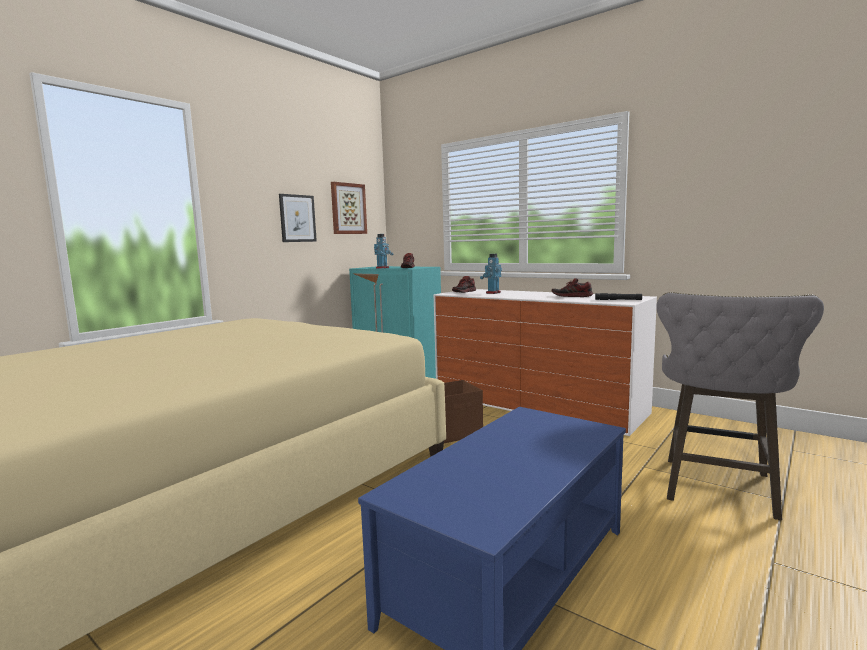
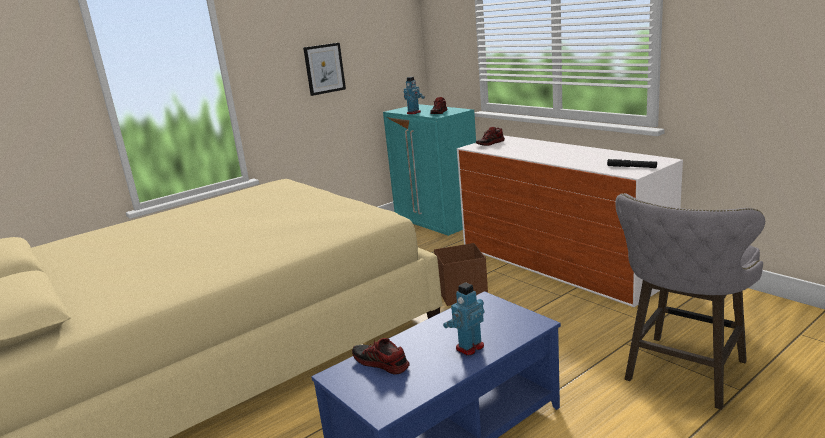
camera: 15 degrees right, 10 degrees up
(348, 208) = (379, 48): picture -> none
(492, 293) = (517, 146): toy robot -> toy robot (469, 347)
(572, 296) = (591, 157): shoe -> shoe (380, 364)

